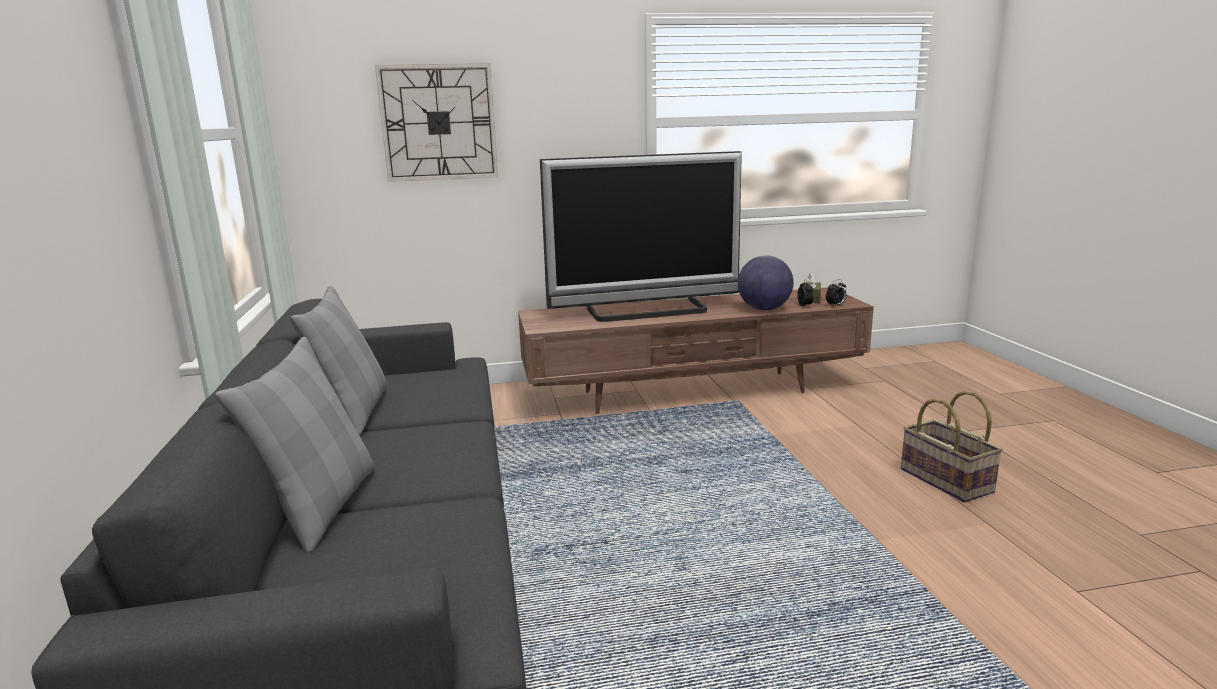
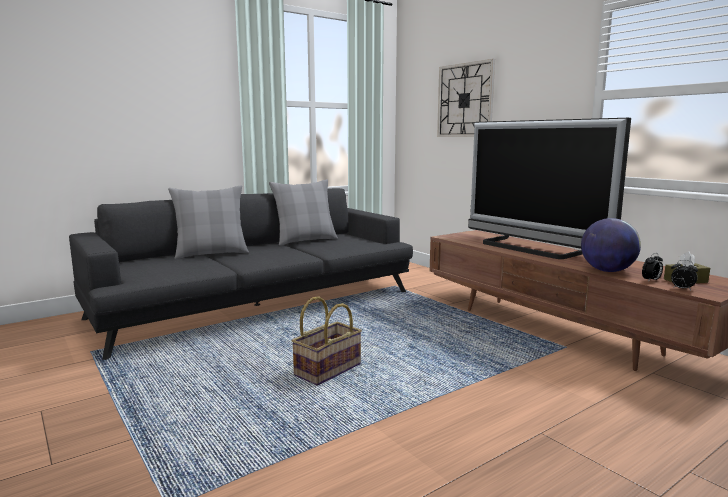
camera: 65 degrees right, 5 degrees down
(944, 481) = (521, 455): basket -> basket (327, 369)

